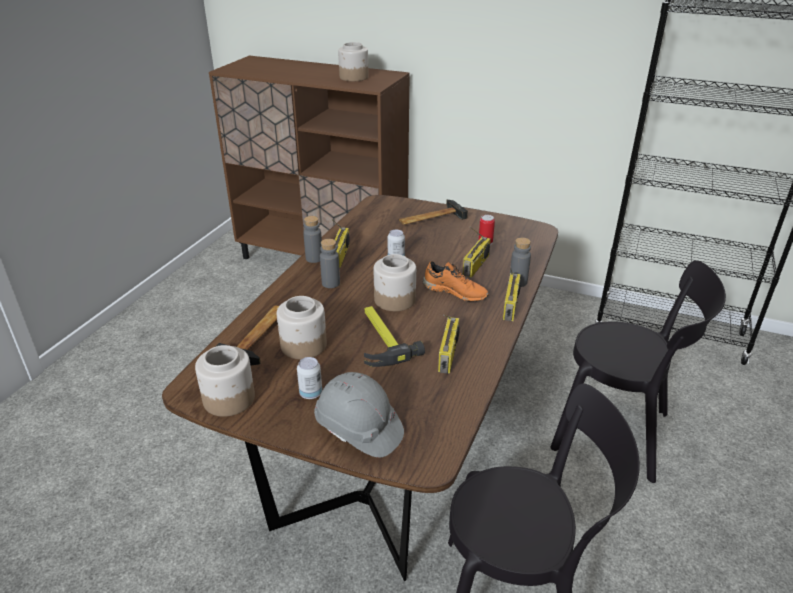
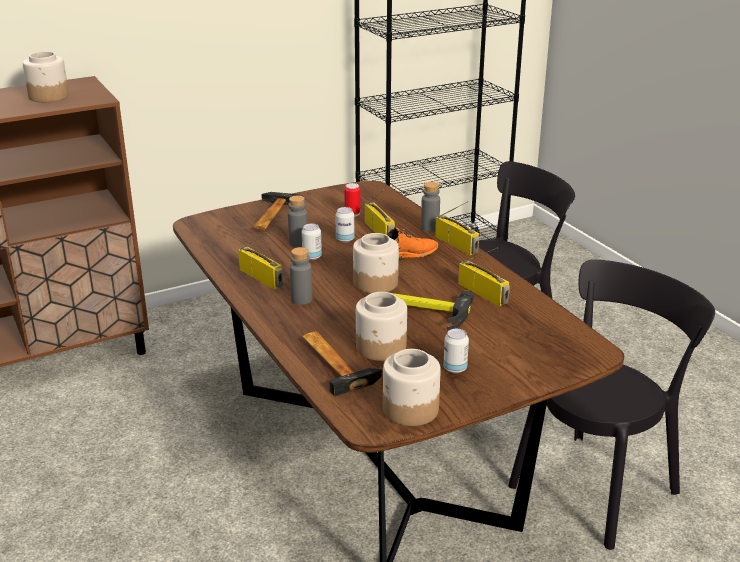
camera: 50 degrees left, 5 degrees down
(314, 258) = (243, 291): grey bottle -> grey bottle (298, 243)
(358, 429) = (527, 365): grey hard hat -> none
(441, 258) = (345, 239): none -> can

